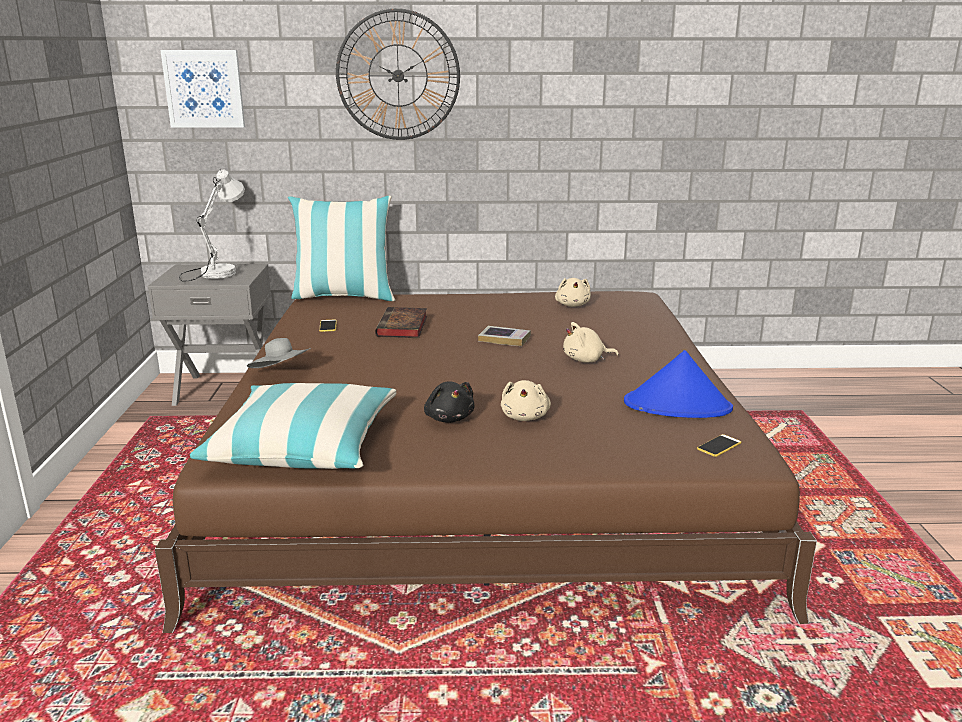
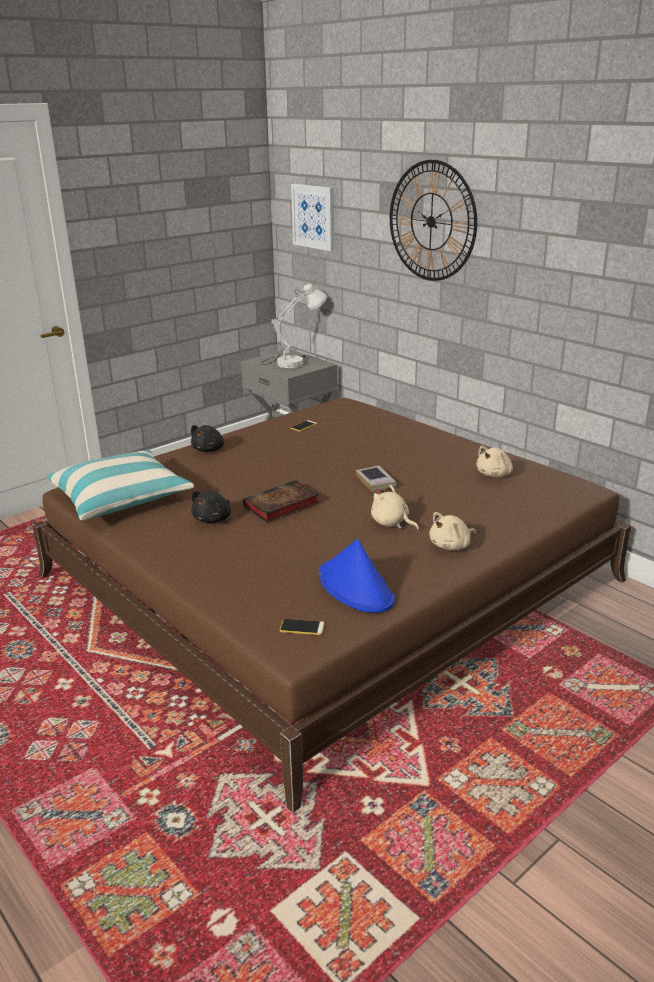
camera: 50 degrees right, 5 degrees up
(282, 374) = (209, 449): grey hat -> black plush toy
(344, 296) = (365, 406): pillow -> none
(402, 327) = (338, 445): book -> book (280, 505)
(525, 417) = (251, 541): beige plush toy -> beige plush toy (451, 546)

